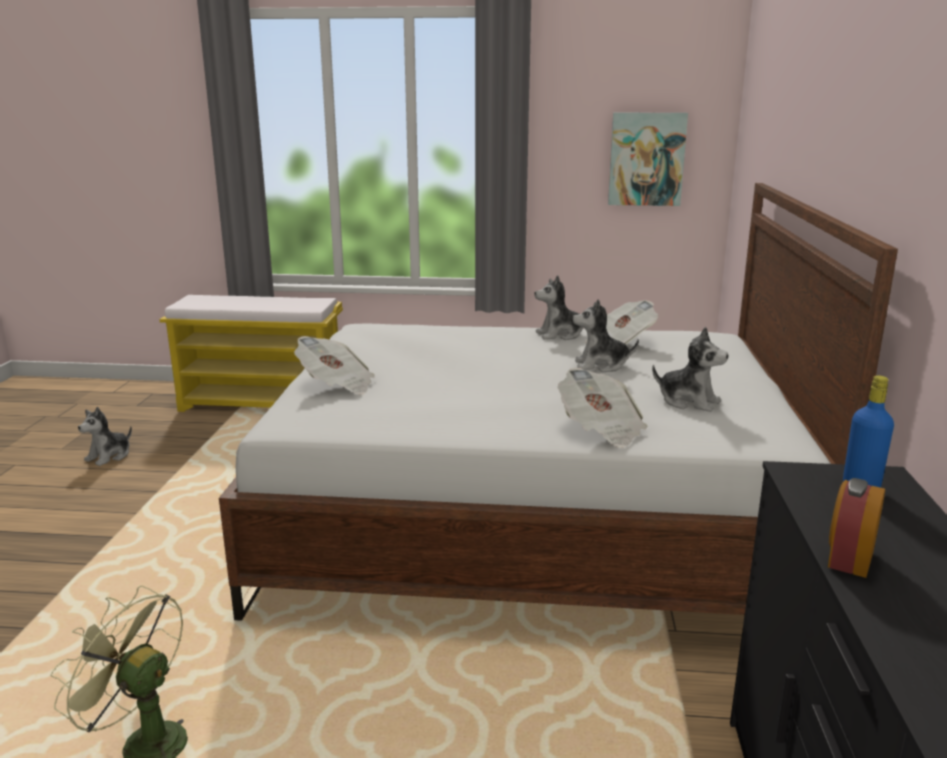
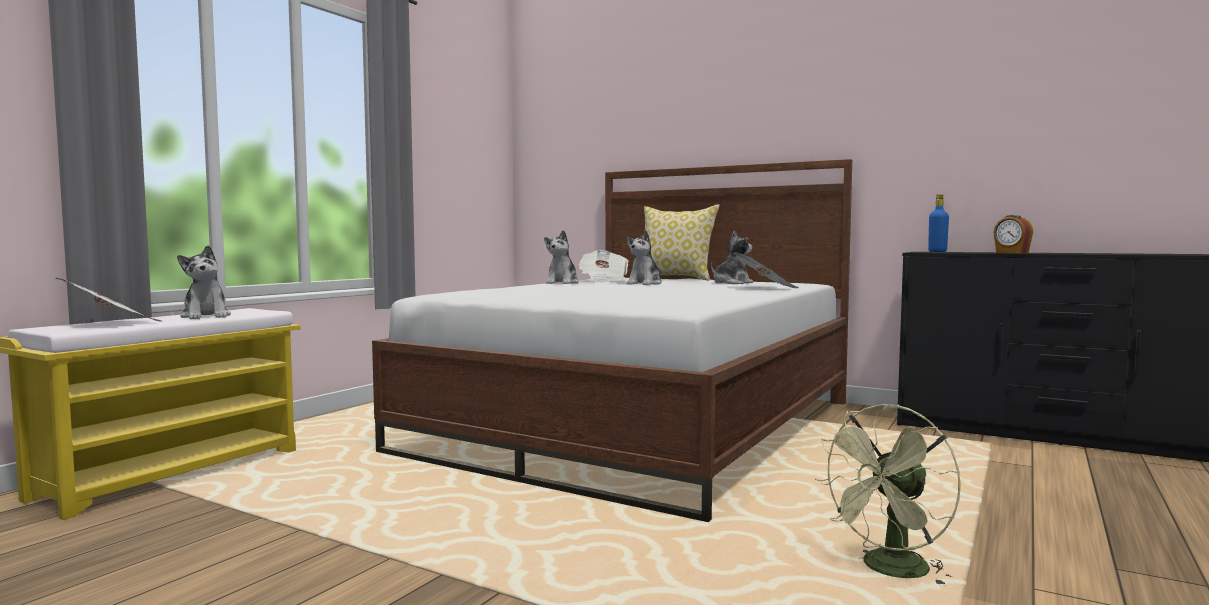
camera: 65 degrees left, 15 degrees down
(109, 456) = (135, 573): plush toy -> plush toy (206, 316)
(337, 385) = (600, 300): newspaper -> newspaper (113, 323)
(646, 159) = (470, 168): picture -> none
(728, 364) = (675, 279): none -> pillow

